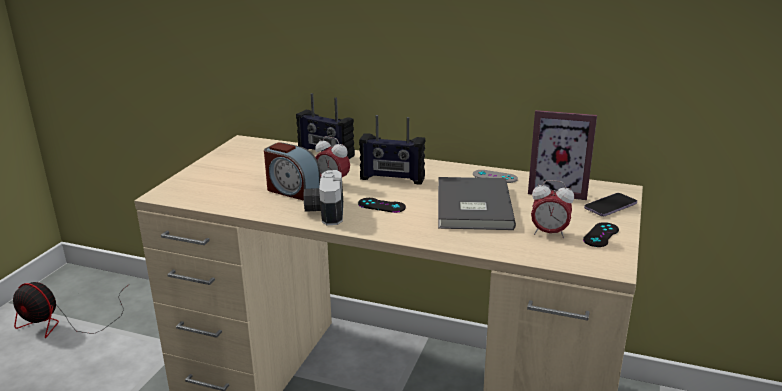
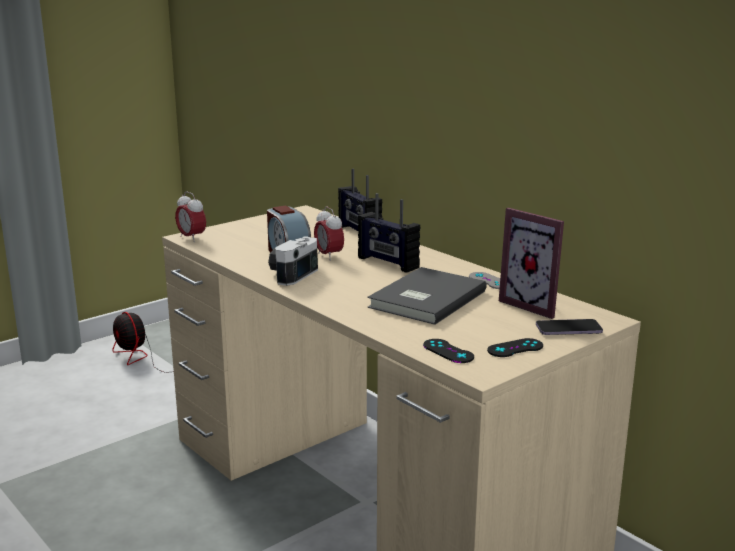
camera: 30 degrees right, 5 degrees down
(381, 205) = (345, 280): black game controller -> black game controller (448, 351)
(549, 233) = (464, 335): alarm clock -> alarm clock (191, 238)

